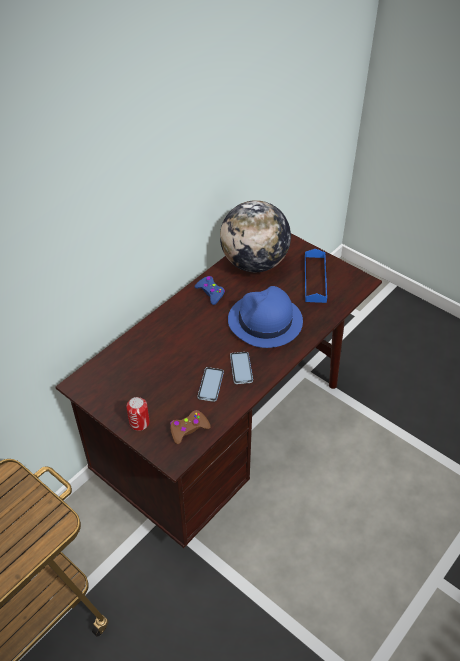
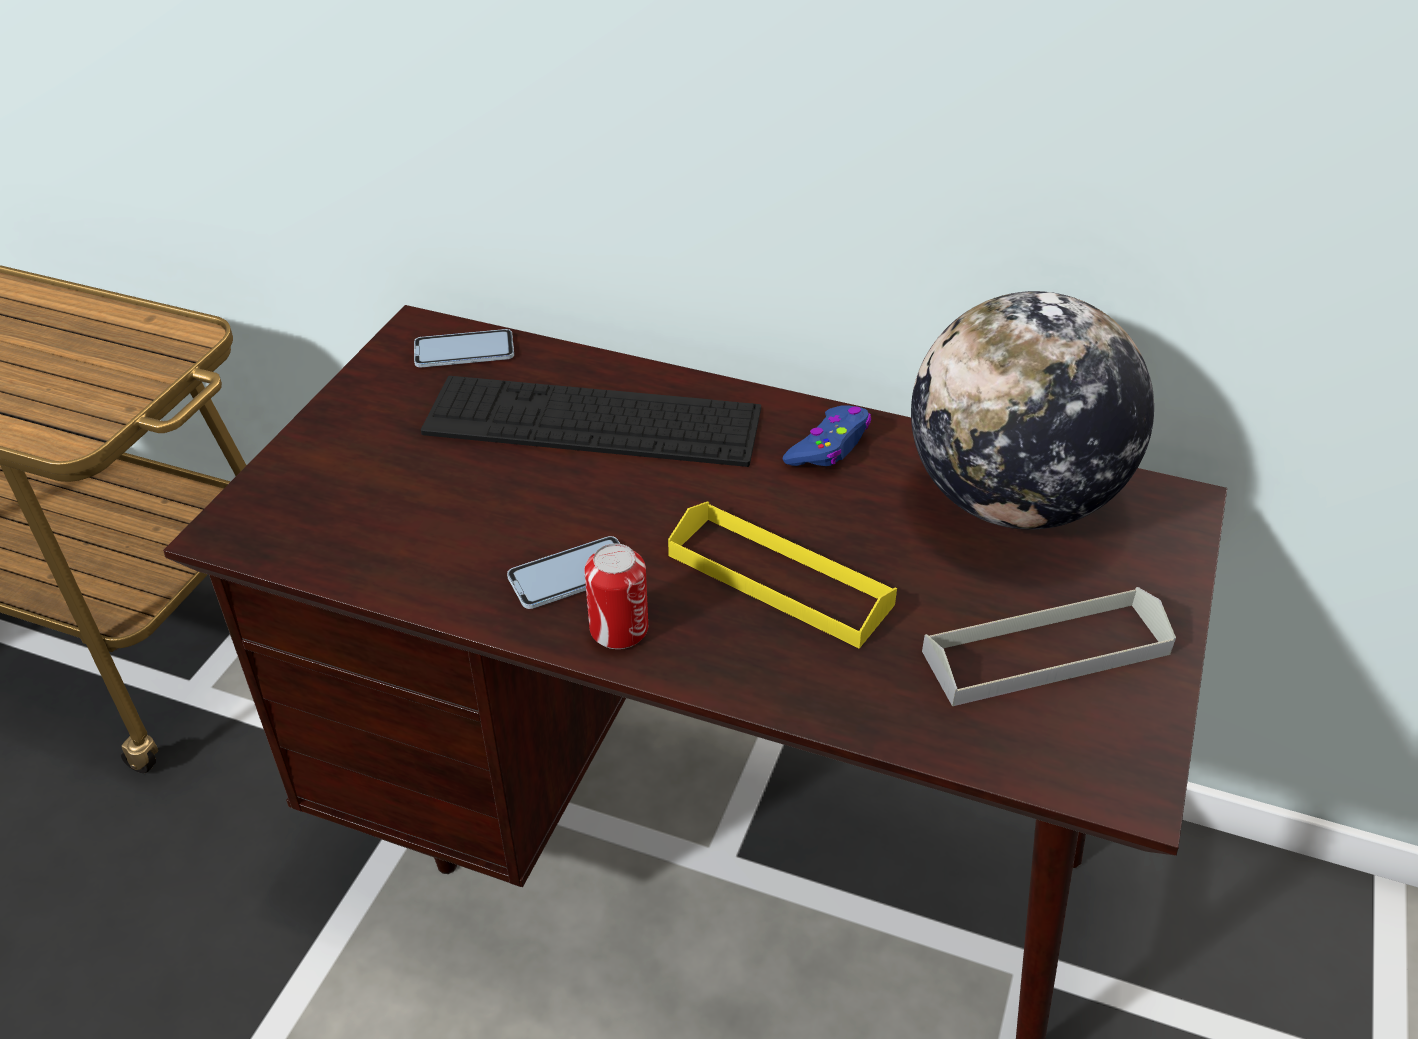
camera: 70 degrees right, 5 degrees down
(139, 423) = (329, 447): can -> can (619, 629)
(166, 346) = (593, 421): none -> keyboard
(188, 429) = (327, 531): brown game controller -> none
(210, 385) = (489, 532): phone -> phone (464, 351)
(265, 321) = (779, 580): blue hat -> yellow tray
(315, 279) = (1045, 653): blue tray -> grey tray

